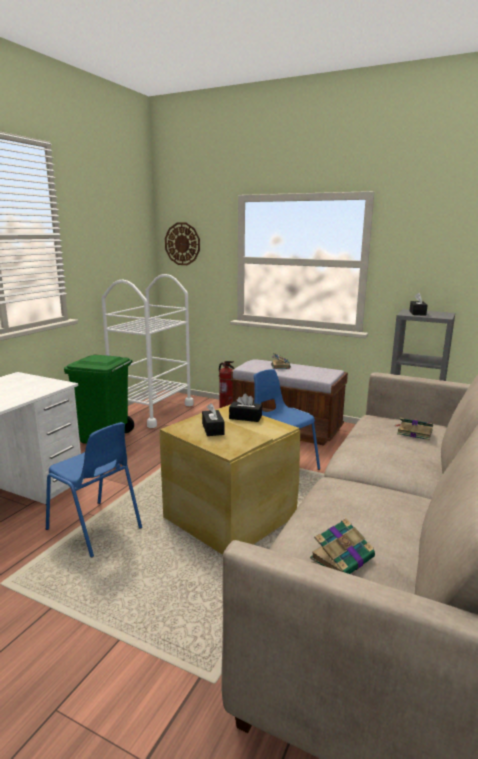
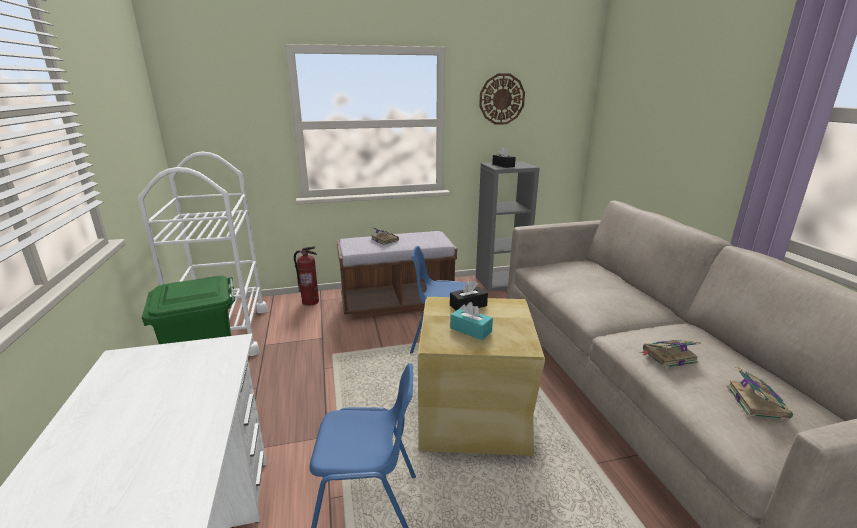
camera: 40 degrees left, 5 degrees up
(182, 244) = (205, 108): wall clock -> wall clock (501, 99)
(213, 429) = (470, 330): black tissue box -> turquoise tissue box
(413, 432) = (589, 273): book -> book (668, 356)

